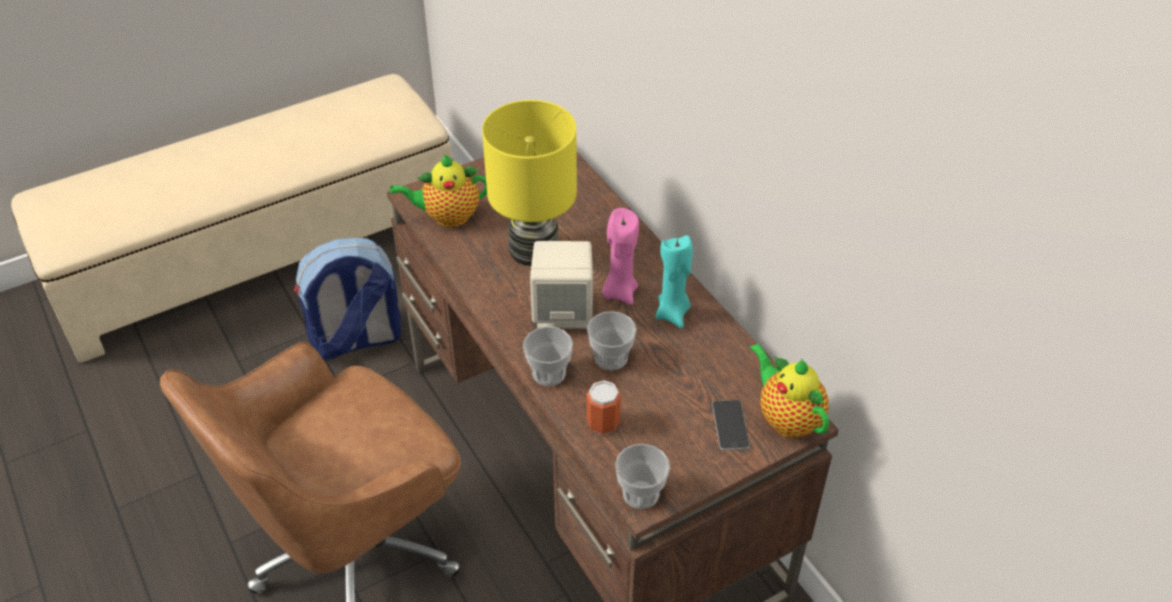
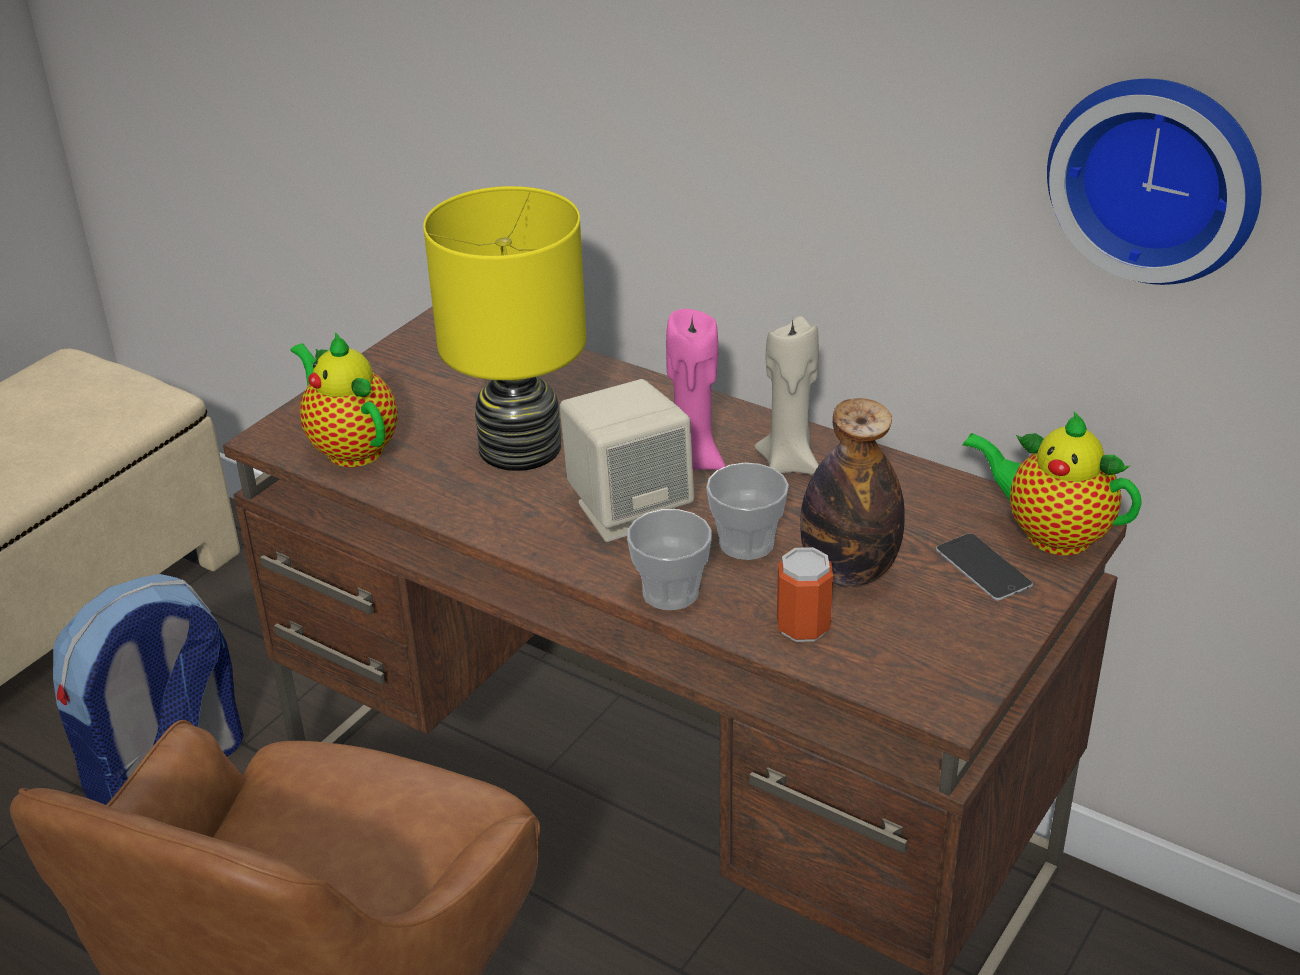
camera: 25 degrees left, 10 degrees down
(447, 217) = (350, 447): teapot -> teapot turned 90 degrees clockwise
(640, 494) = (933, 695): cup -> none
(653, 397) = (848, 571): none -> bottle
(673, 313) = (789, 463): turquoise candle -> beige candle
(876, 241) = (1157, 176): none -> wall clock

